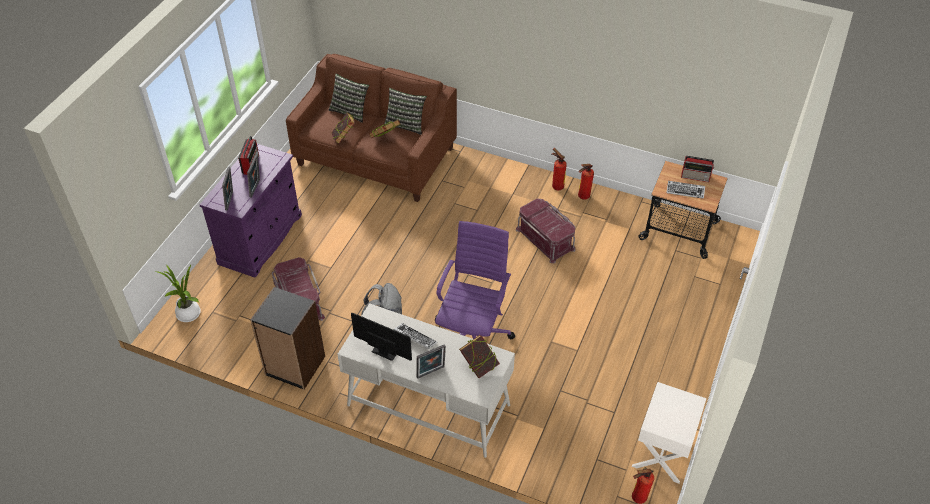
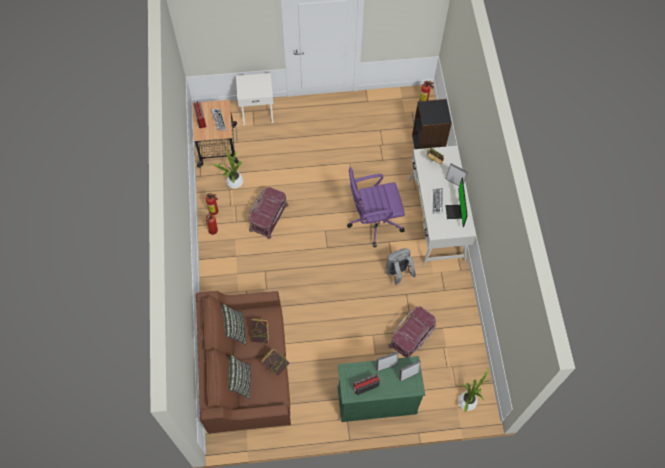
camera: 120 degrees left, 15 degrees up
(260, 239) = (376, 400): purple cabinet -> green cabinet
(294, 366) = (460, 307): black bookcase -> black bookcase (428, 145)
(614, 226) = (233, 182): none -> potted plant
(663, 454) = (391, 100): white nightstand -> white nightstand (257, 112)

